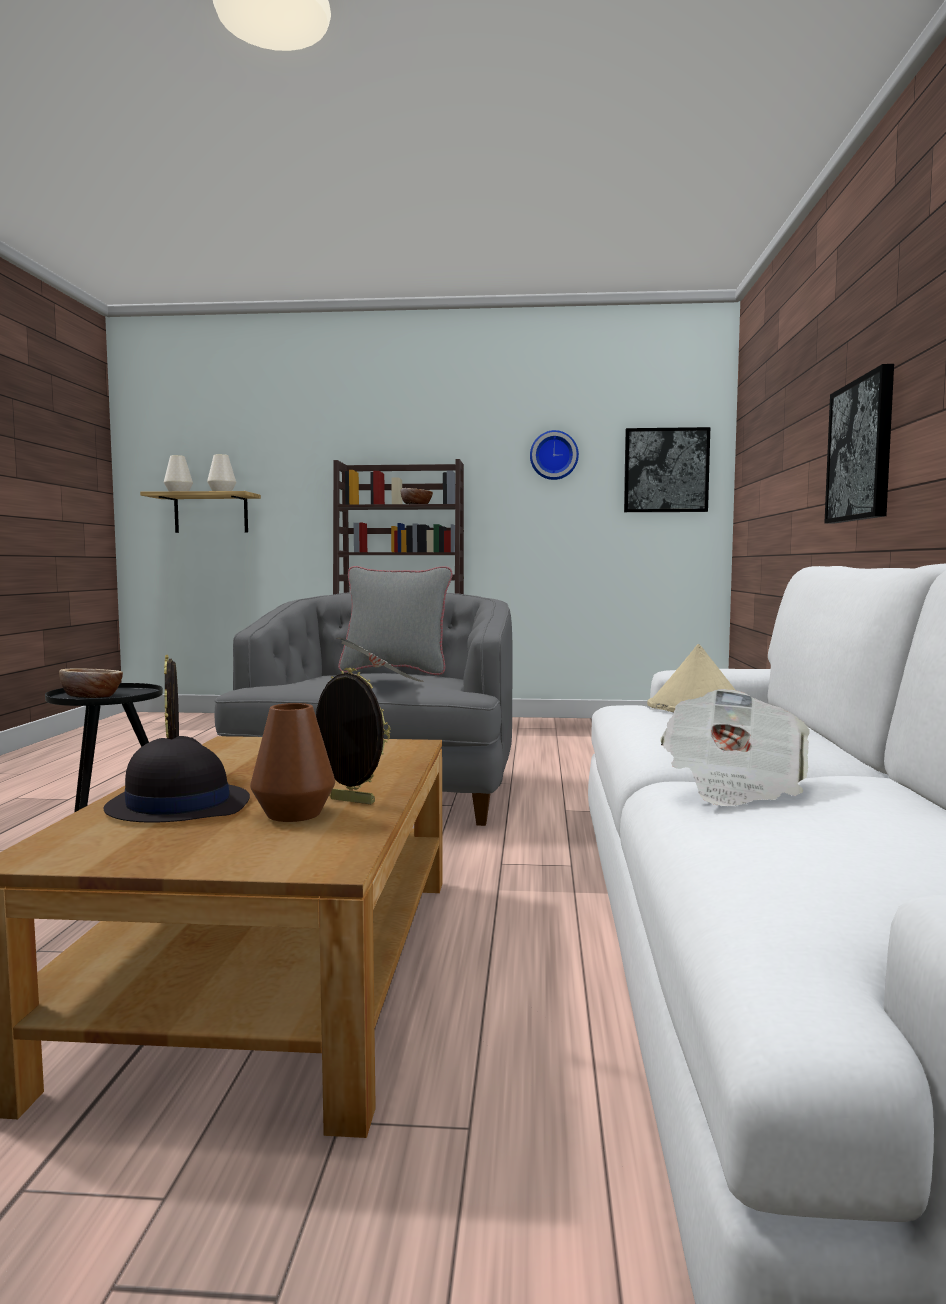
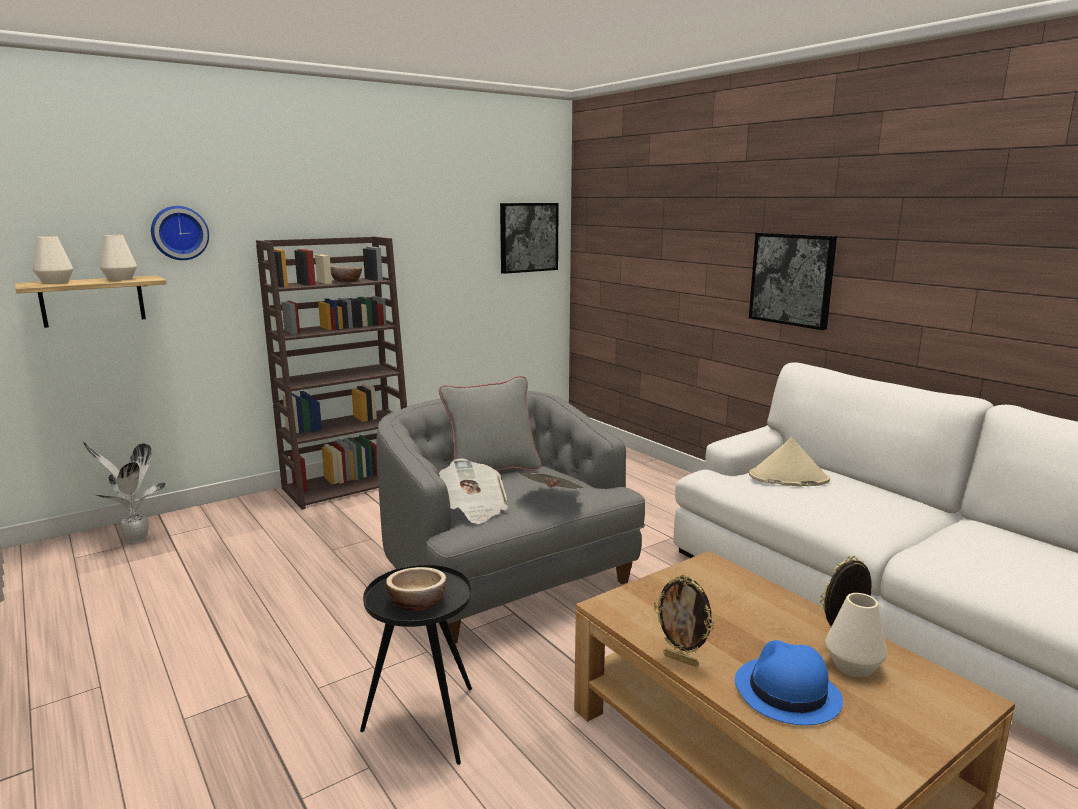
camera: 40 degrees left, 10 degrees up
(177, 805) = (786, 692): black hat -> blue hat
(197, 721) = (134, 539): none -> potted plant
(293, 814) = (853, 666): brown vase -> white vase
(554, 455) = (447, 226): wall clock -> wall clock (179, 233)
(733, 786) = (975, 557): newspaper -> newspaper (473, 508)

